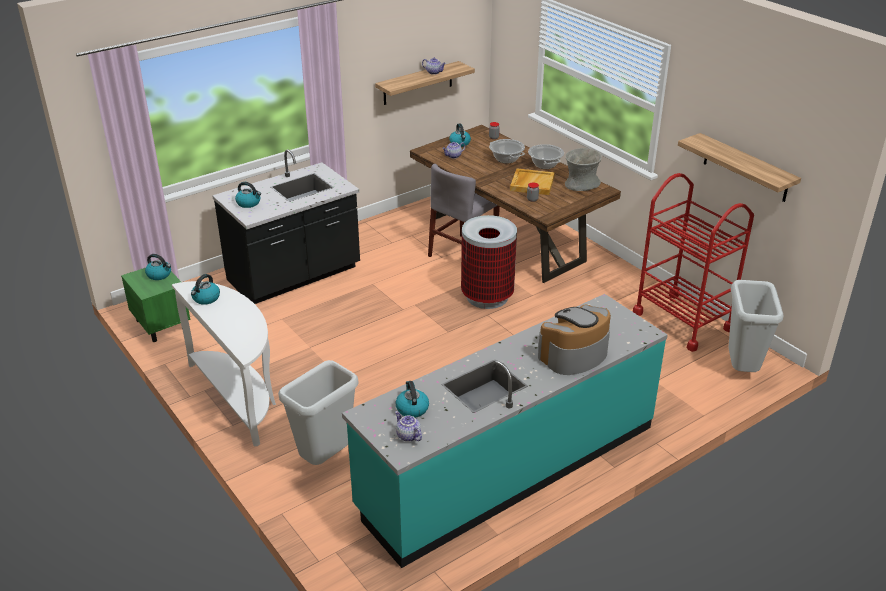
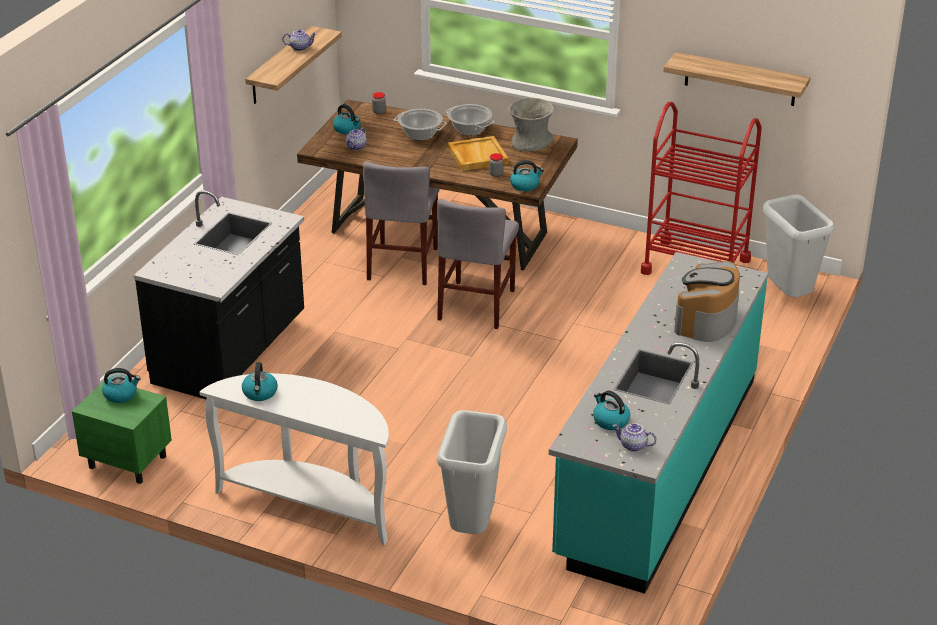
camera: 30 degrees left, 0 degrees up
(249, 203) = (192, 271): kettle -> kettle (525, 185)
(487, 297) = (476, 304): trash can -> grey chair

